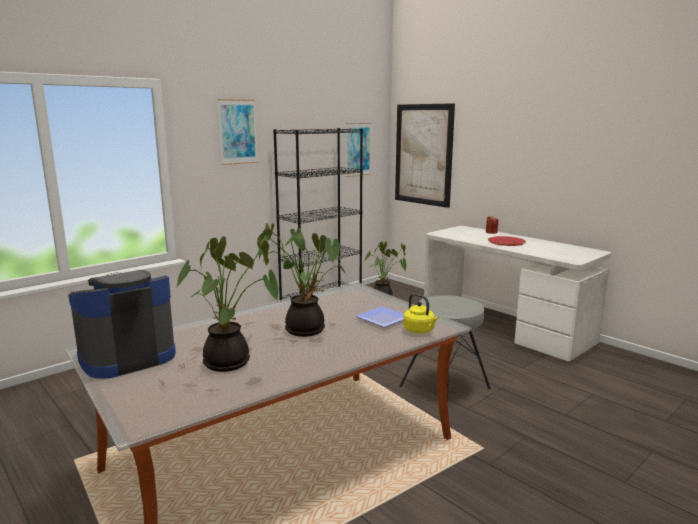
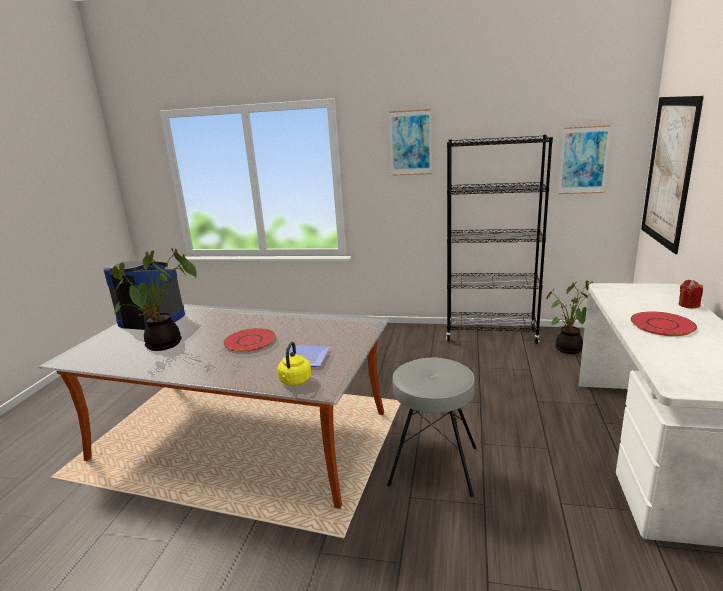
camera: 55 degrees right, 5 degrees up
(305, 328) = (249, 341): potted plant -> red plate

